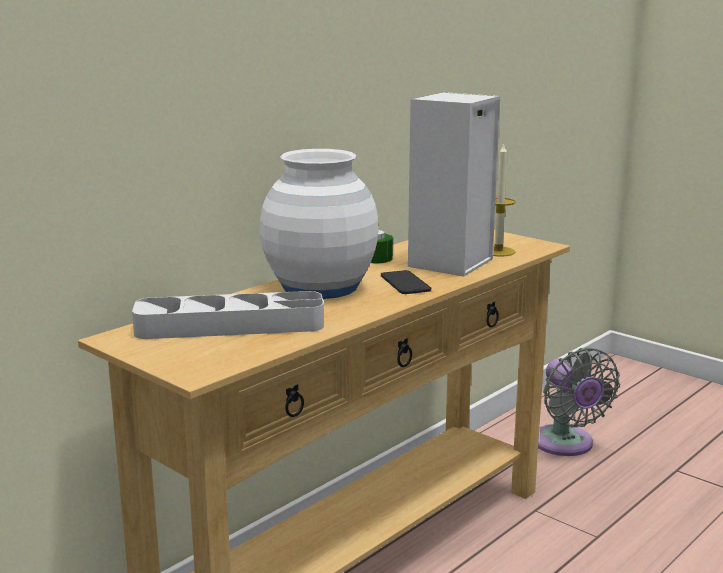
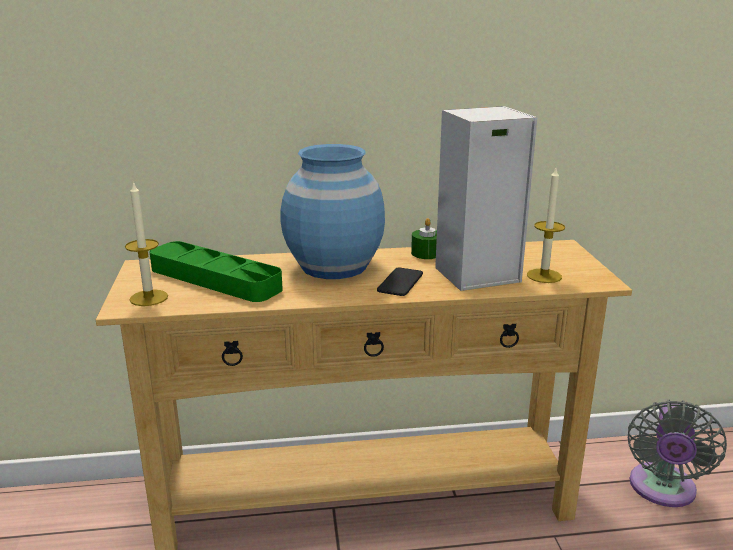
camera: 40 degrees right, 5 degrees up
(202, 358) = (149, 298): none -> candle
(230, 326) = (215, 279): grey tray -> green tray
(321, 287) = (334, 266): white vase -> blue vase

